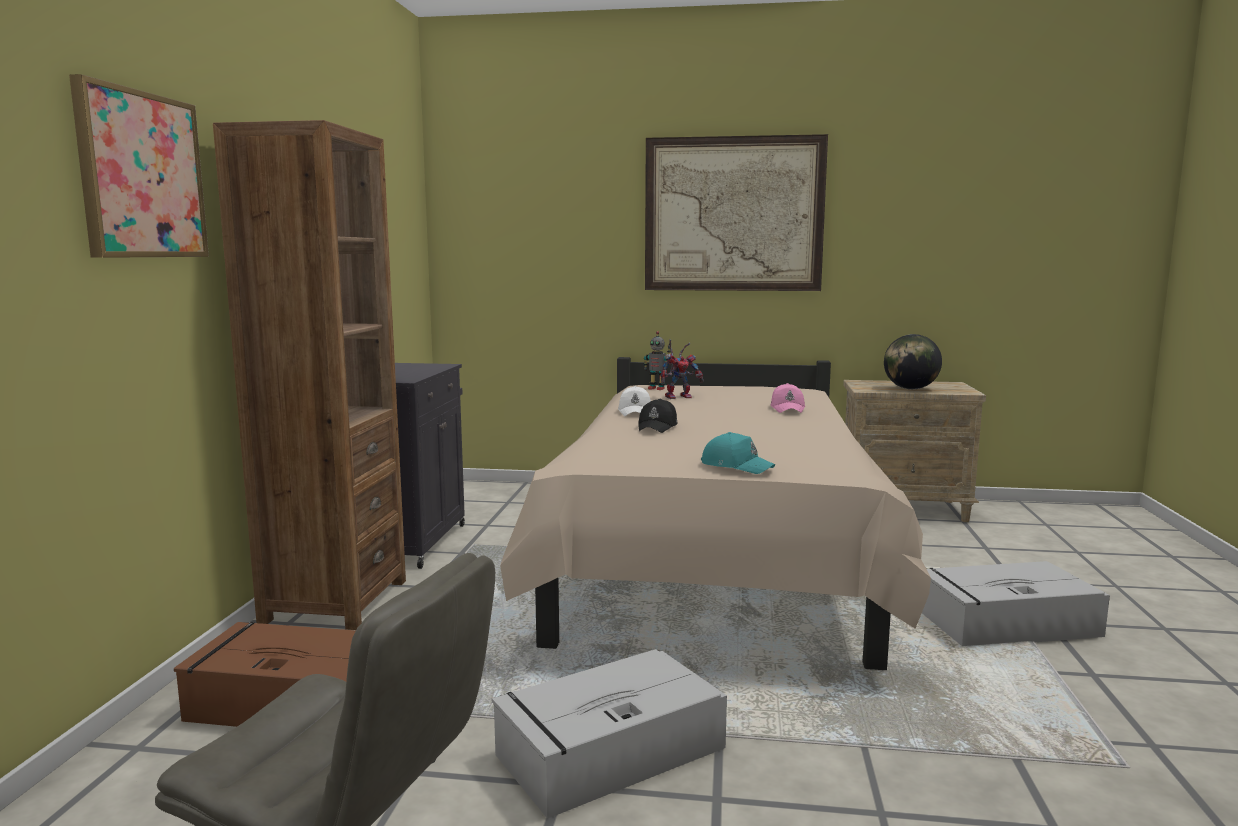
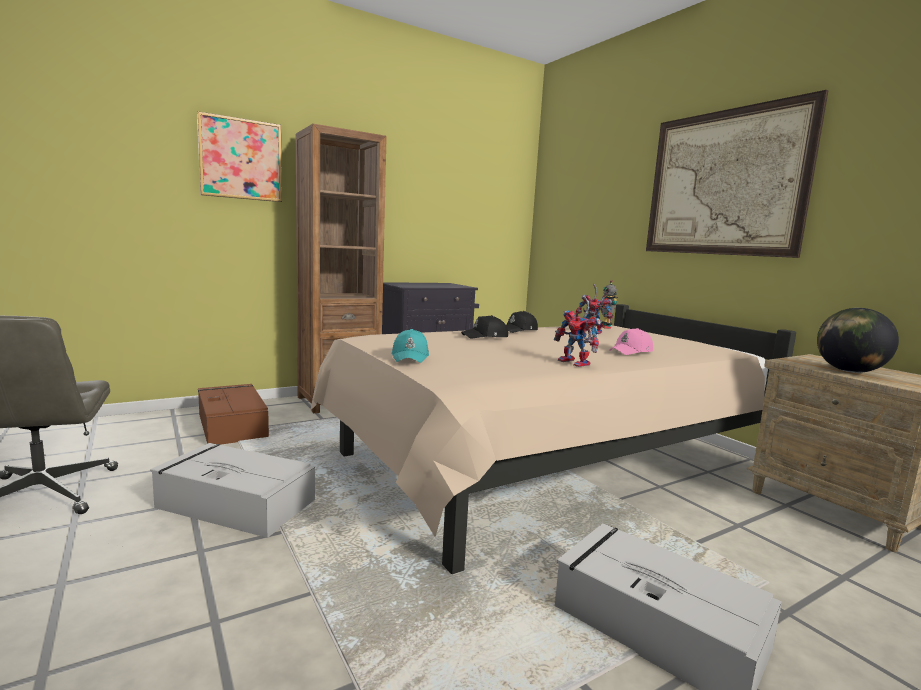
camera: 50 degrees right, 0 degrees up
(635, 412) = (519, 330): white cap -> black cap
(820, 430) = (577, 363): none -> toy robot

